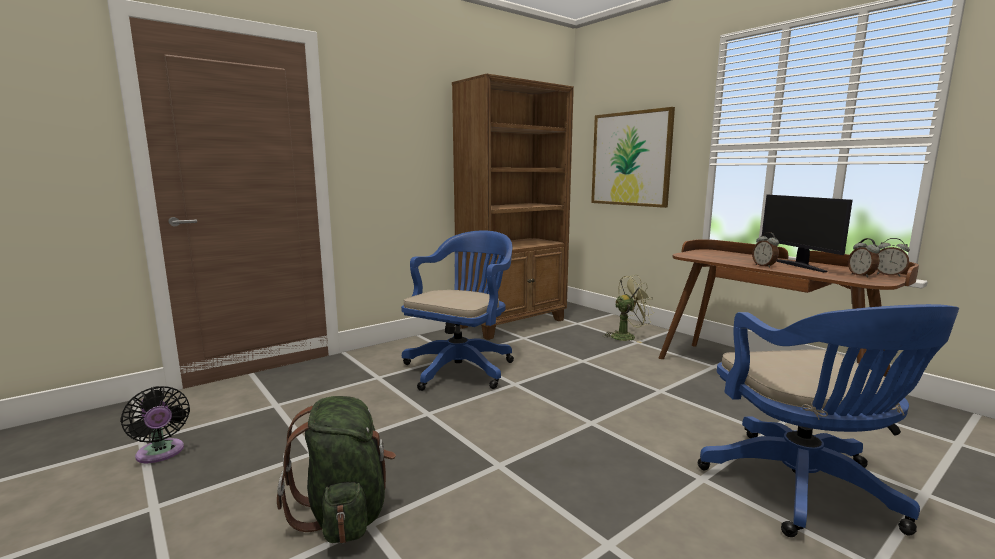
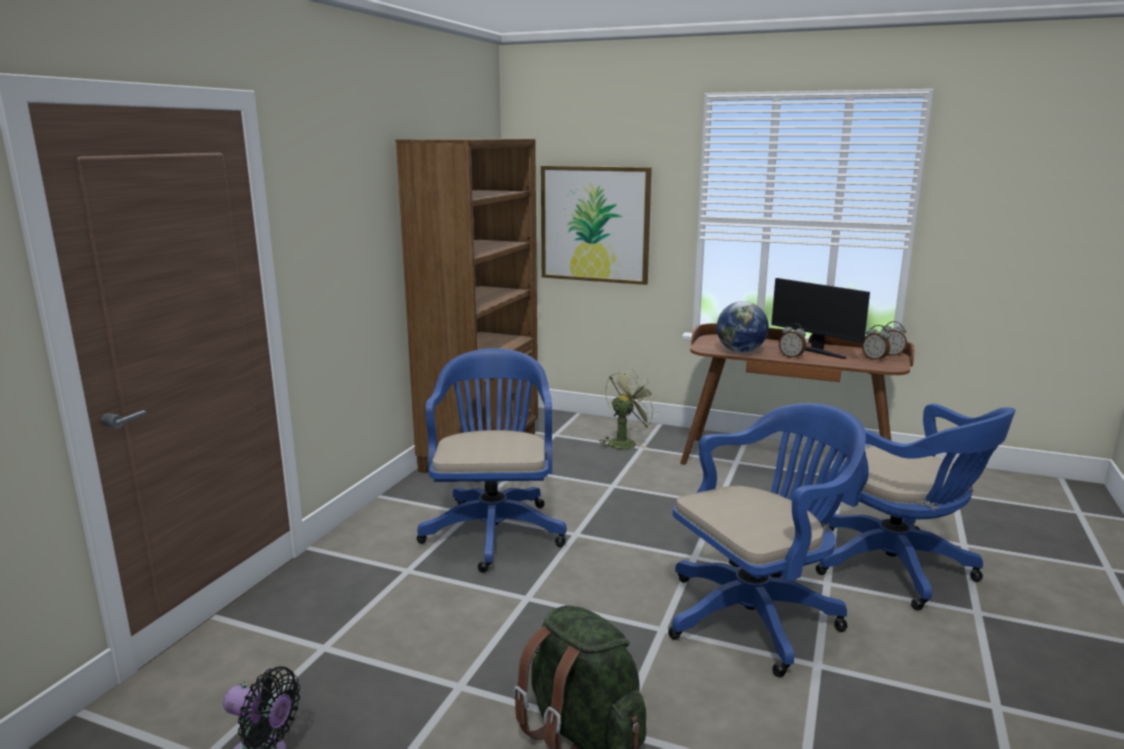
camera: 30 degrees left, 5 degrees up
(596, 482) = (757, 615): none -> blue office chair
(716, 259) = (740, 351): none -> globe

